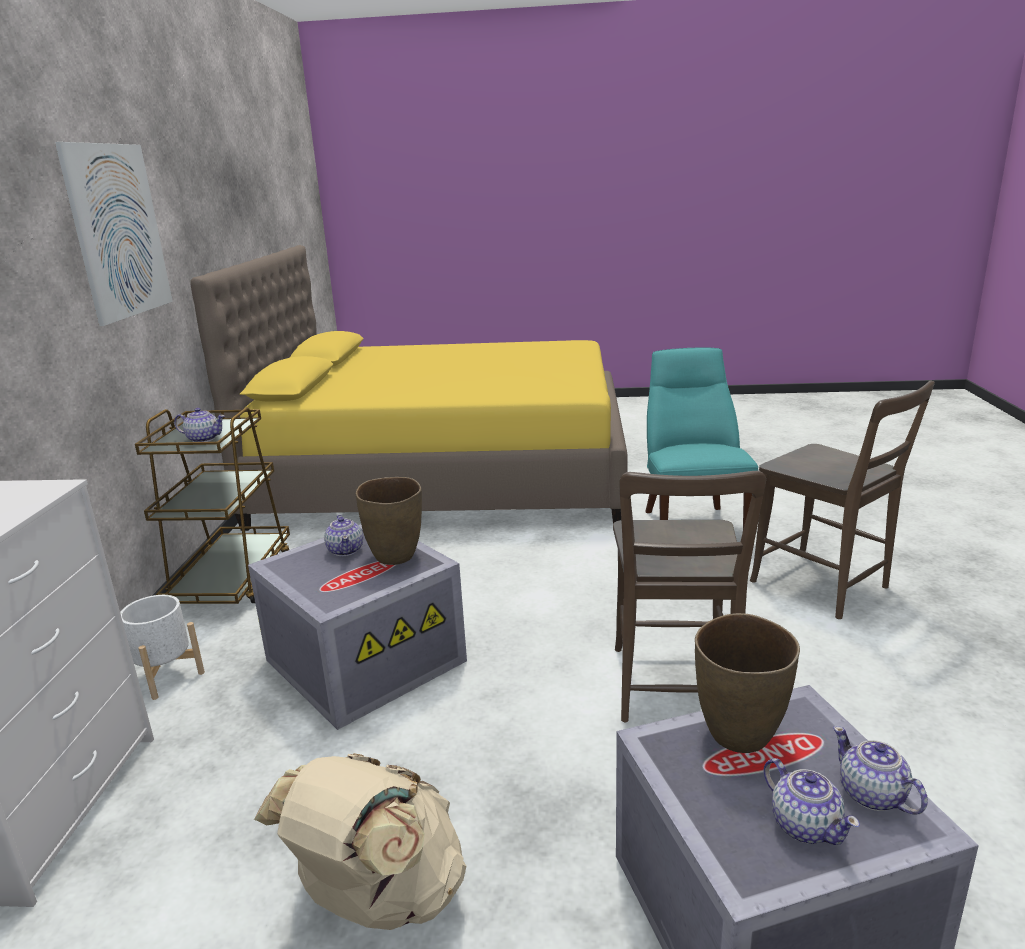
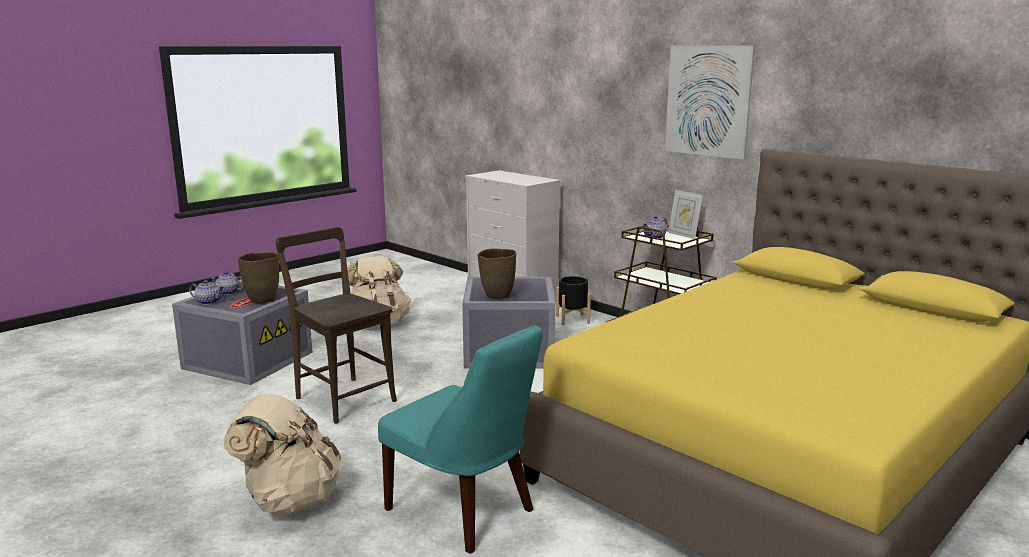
camera: 130 degrees right, 5 degrees down
(166, 676) = (572, 319): white planter -> black planter
(175, 432) = (683, 235): none -> picture frame
(346, 550) = (526, 290): teapot -> none
(825, 587) = (289, 500): brown chair -> beige backpack

